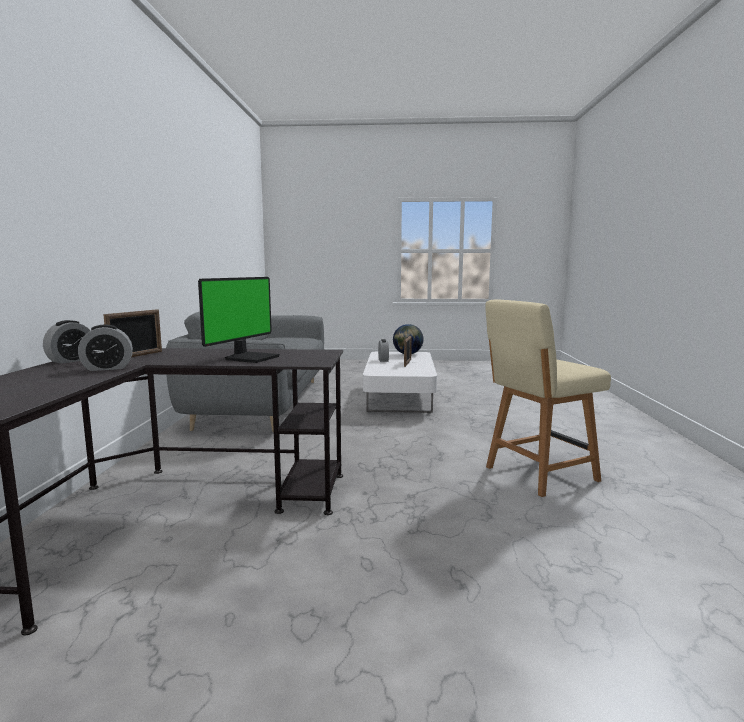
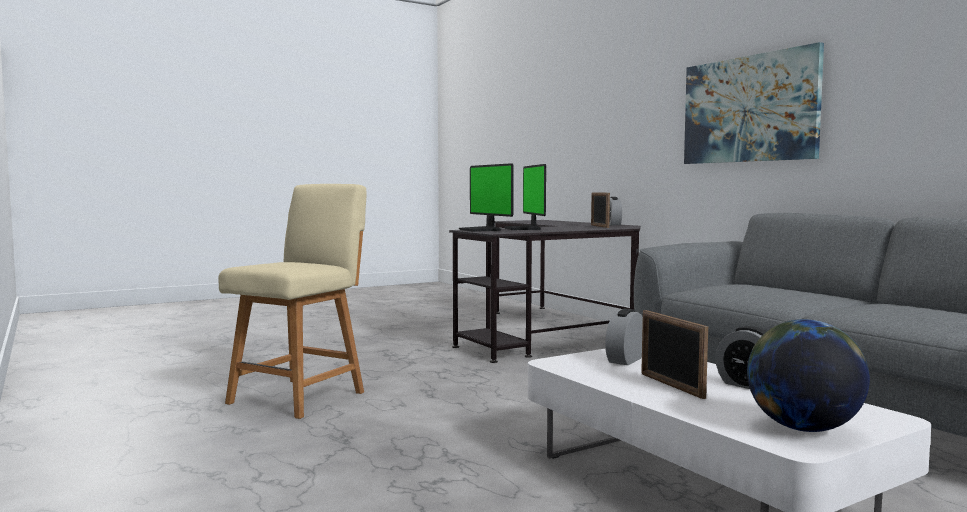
camera: 145 degrees right, 5 degrees down
(107, 368) = (566, 224): alarm clock -> alarm clock (625, 360)
(136, 226) = (749, 109): none -> picture
(307, 359) = (482, 230): none -> monitor

